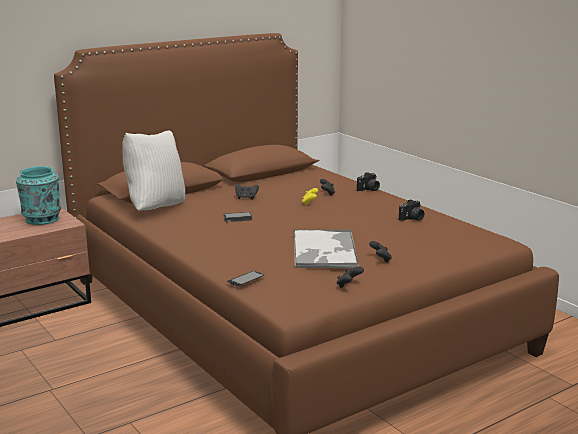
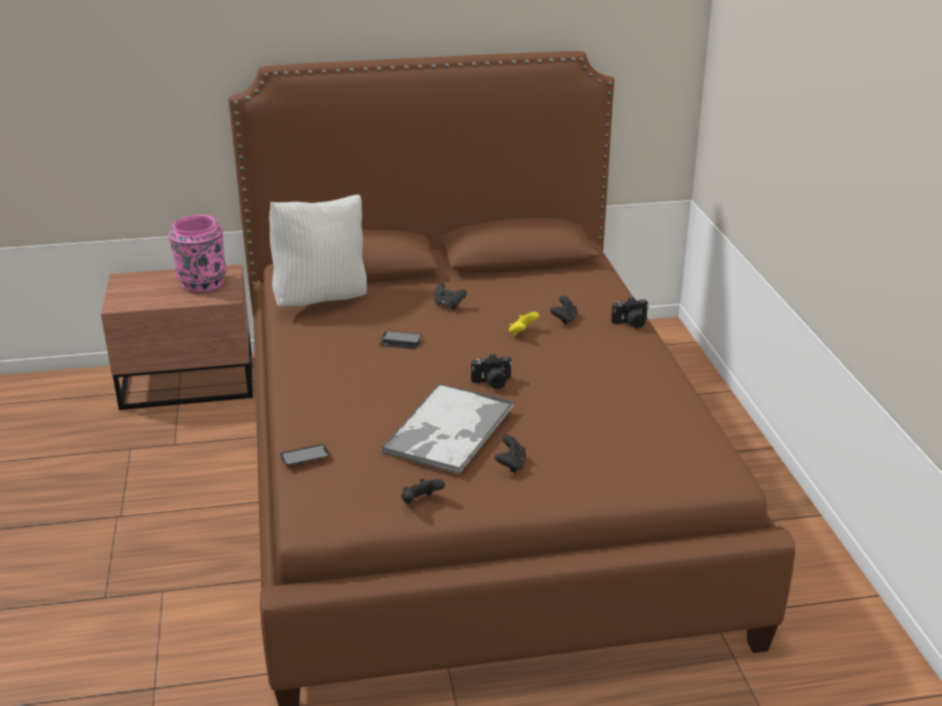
camera: 25 degrees right, 10 degrees up
(42, 220) = (202, 283): turquoise vase -> pink vase
(412, 219) = (634, 396): camera -> camera (492, 383)

